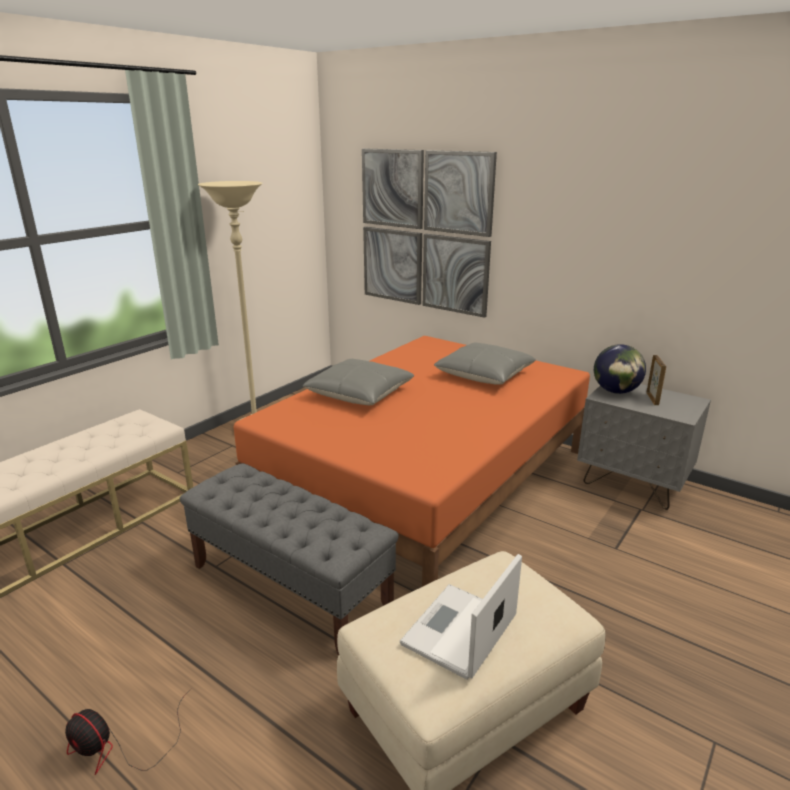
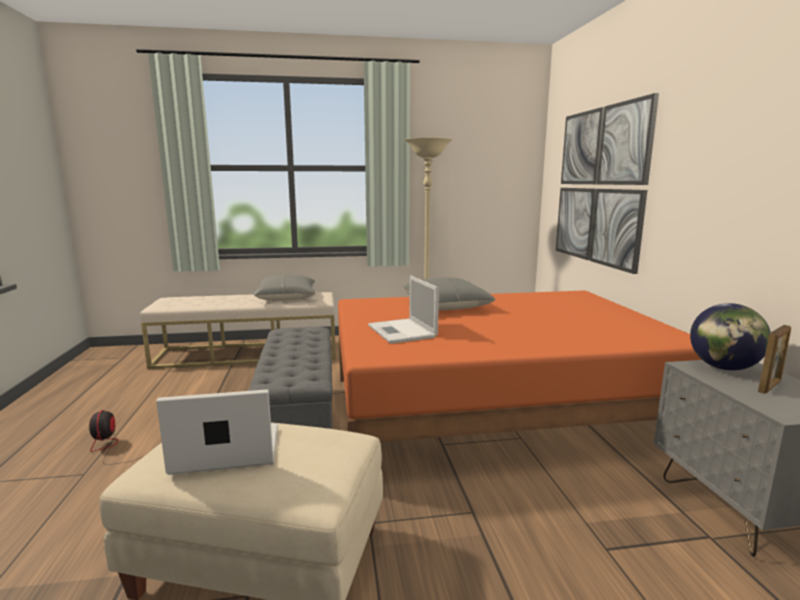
camera: 45 degrees right, 10 degrees down
(391, 441) = (402, 332): none -> laptop
(484, 375) = (582, 320): grey pillow -> grey pillow (287, 297)

